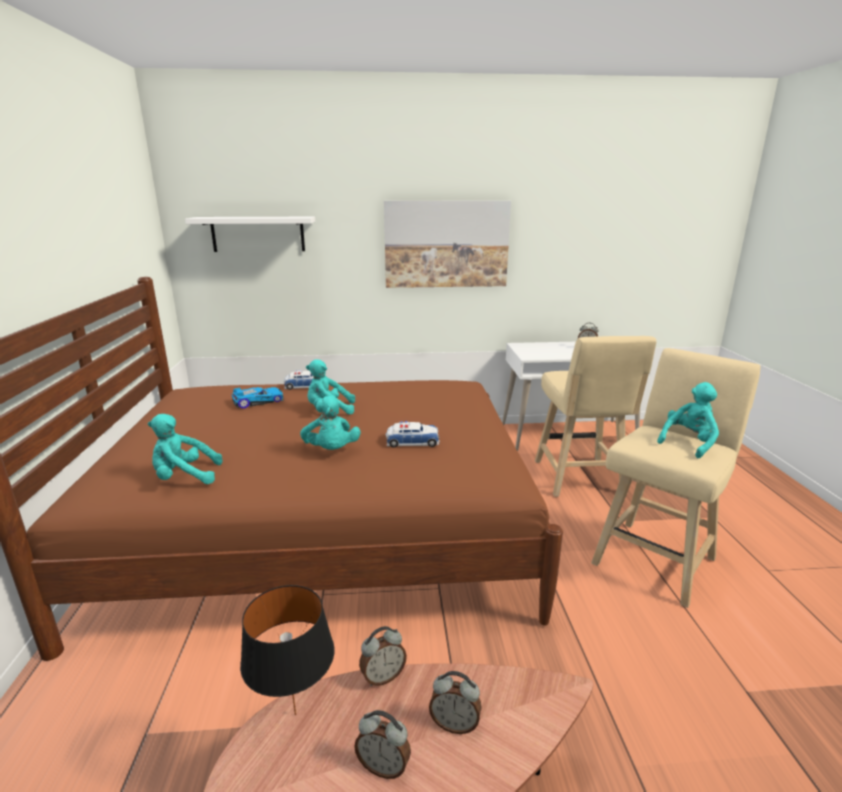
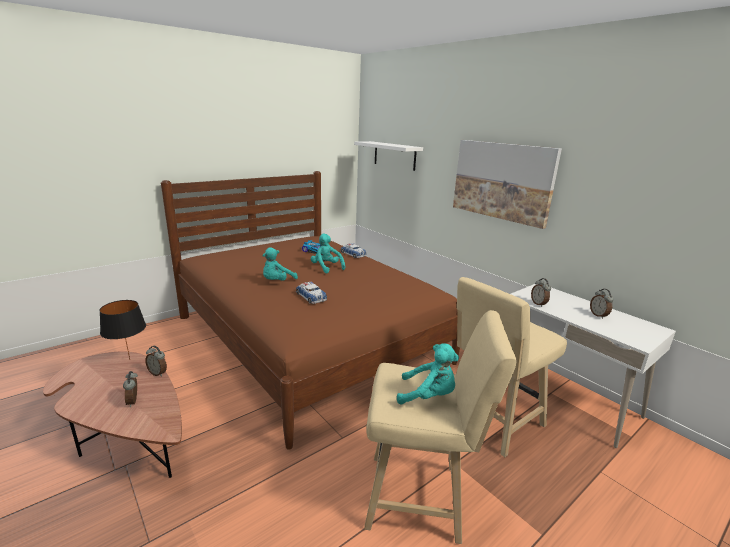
camera: 55 degrees right, 0 degrees up
(184, 477) = (225, 264): turquoise plush toy -> none
(384, 766) = (106, 389): alarm clock -> alarm clock (539, 304)

